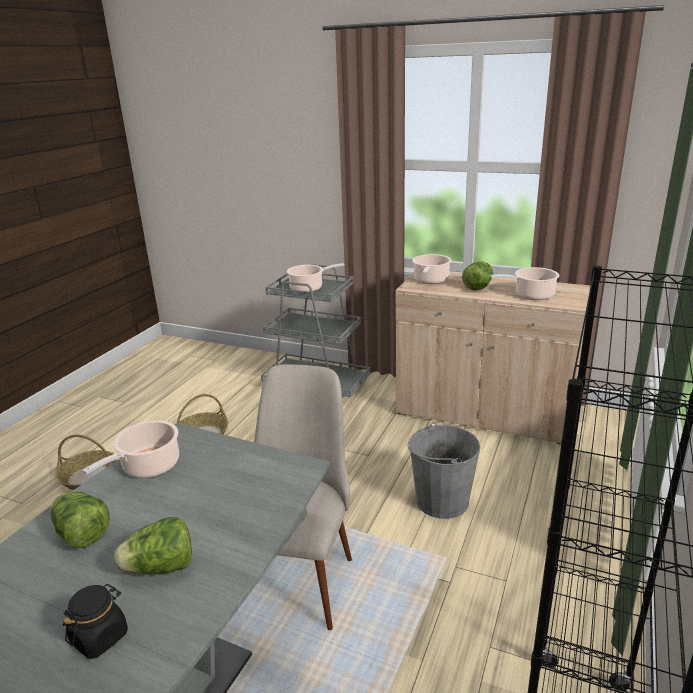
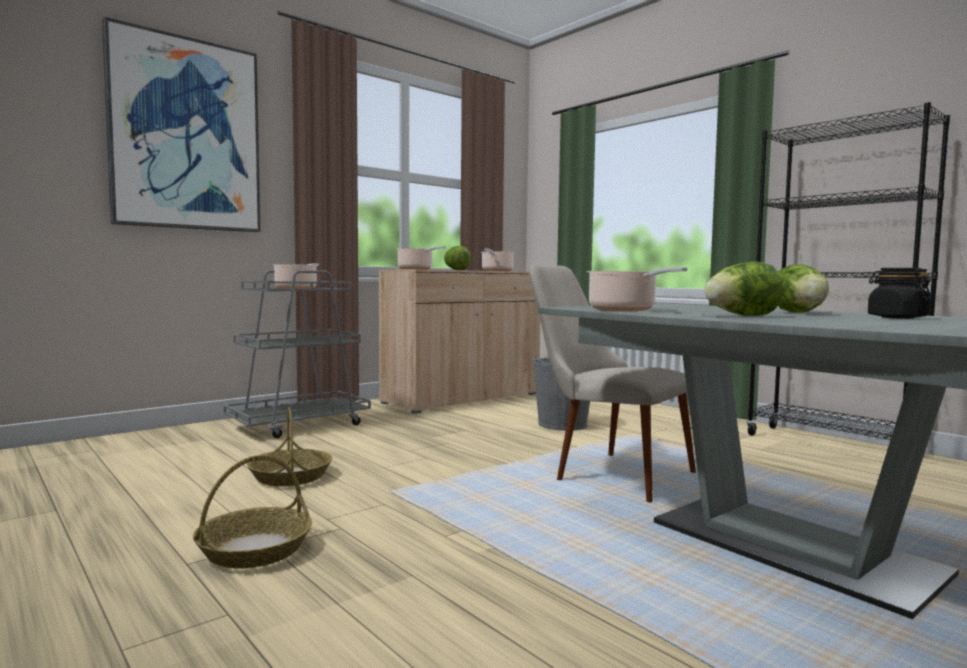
camera: 65 degrees left, 20 degrees down
(272, 151) = (185, 135): none -> picture

